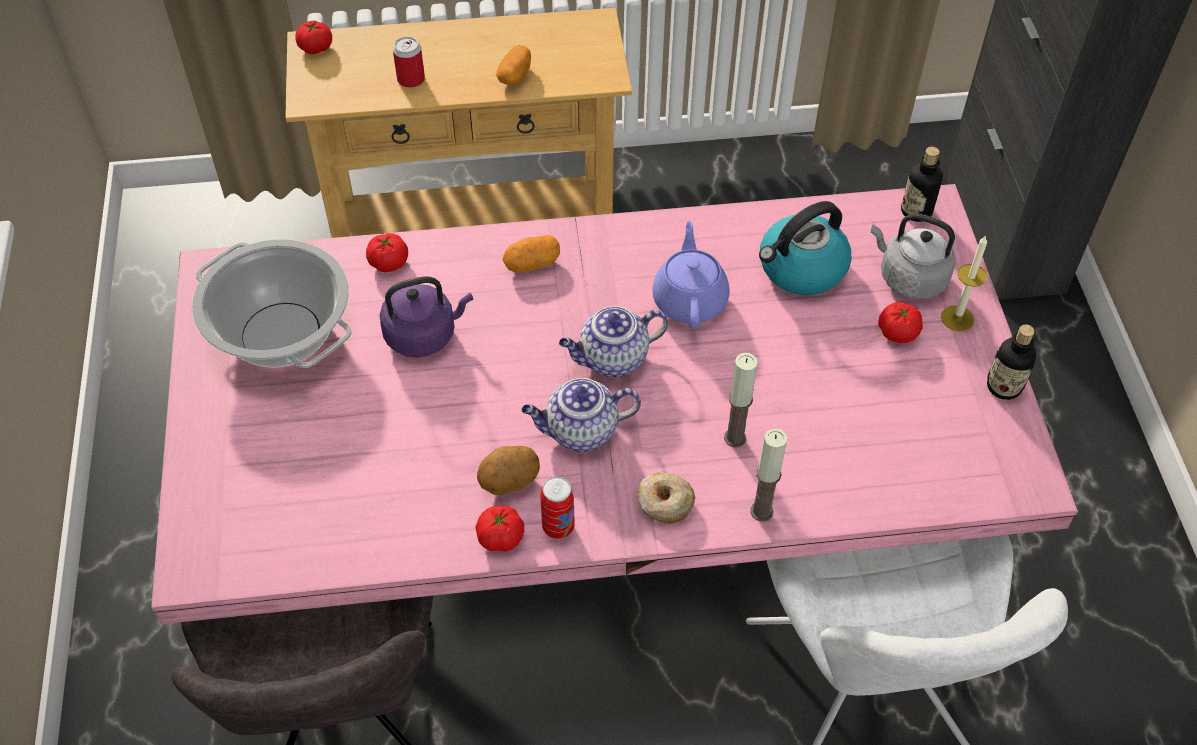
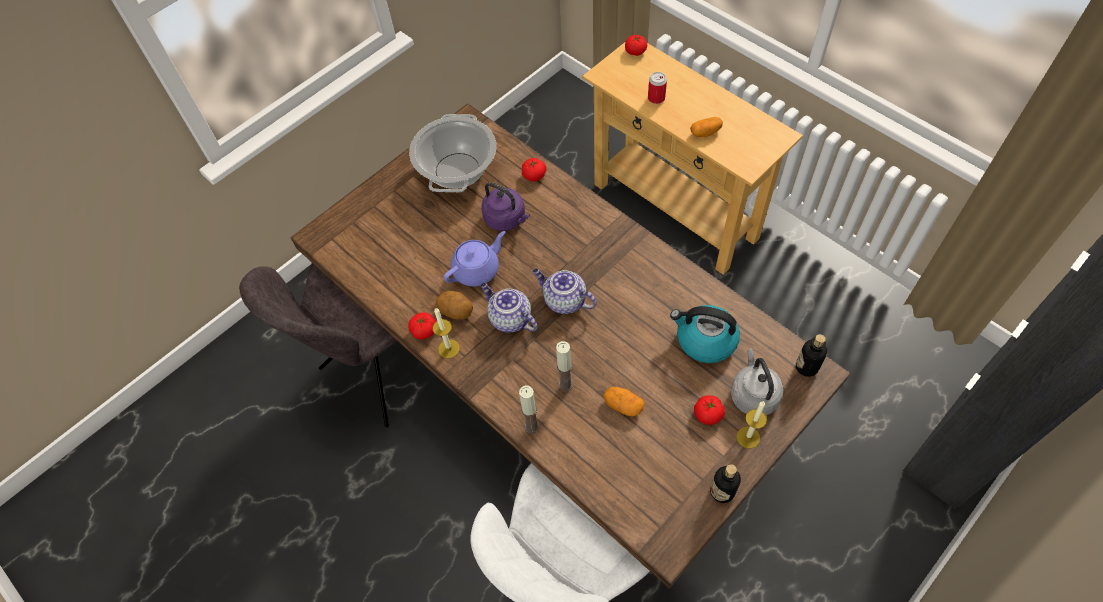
camera: 55 degrees right, 5 degrees up
(532, 263) = (589, 227): potato -> potato (623, 405)
(558, 527) = (449, 348): can -> candle
(595, 544) = (557, 390): pink dining table -> brown dining table
(664, 503) = (499, 382): donut -> none
(689, 299) = (633, 306): purple teapot -> purple teapot (477, 270)

